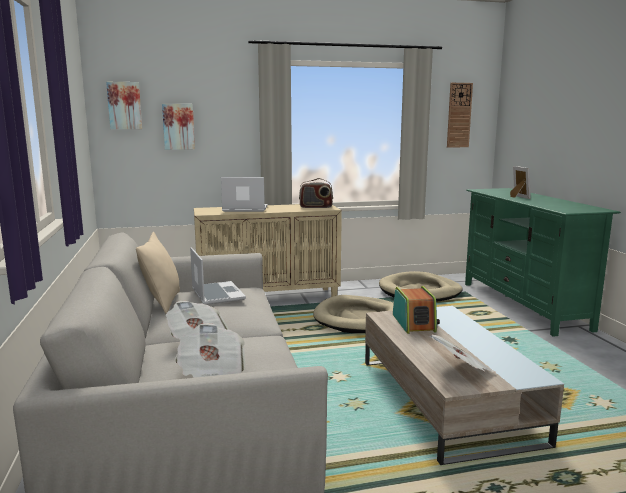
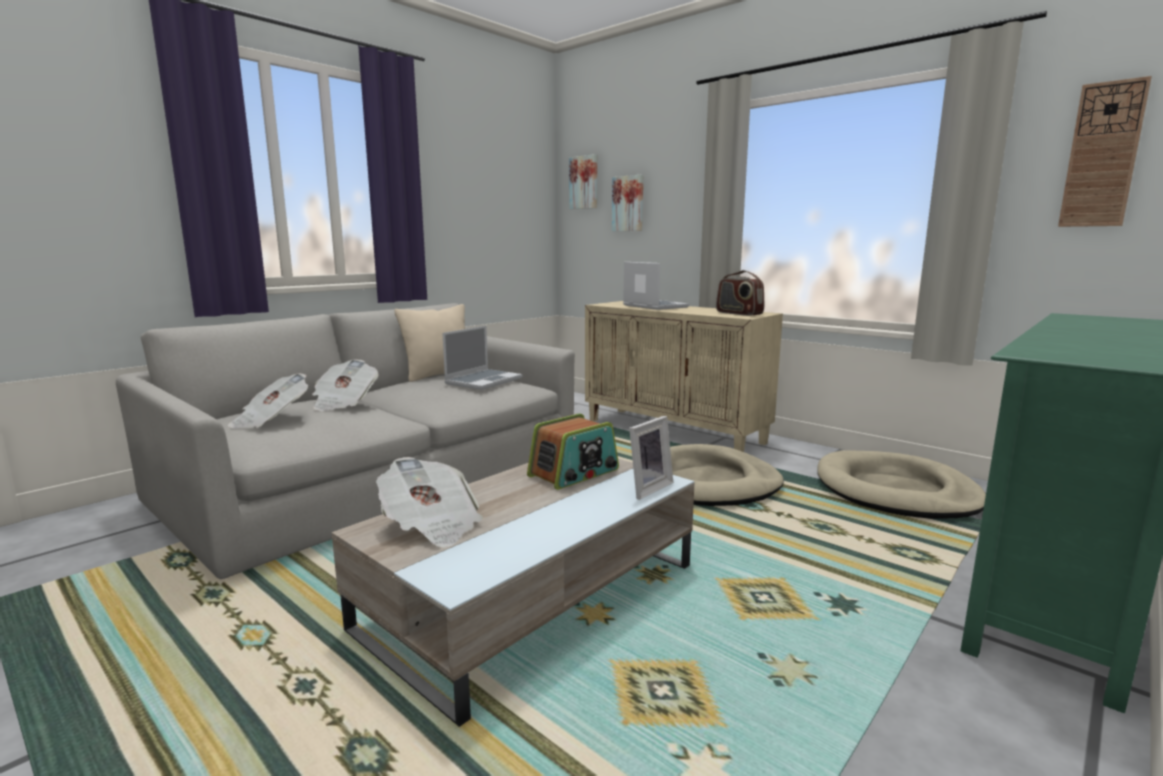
camera: 55 degrees right, 0 degrees up
(518, 197) = (1082, 329): picture frame -> picture frame (646, 488)

